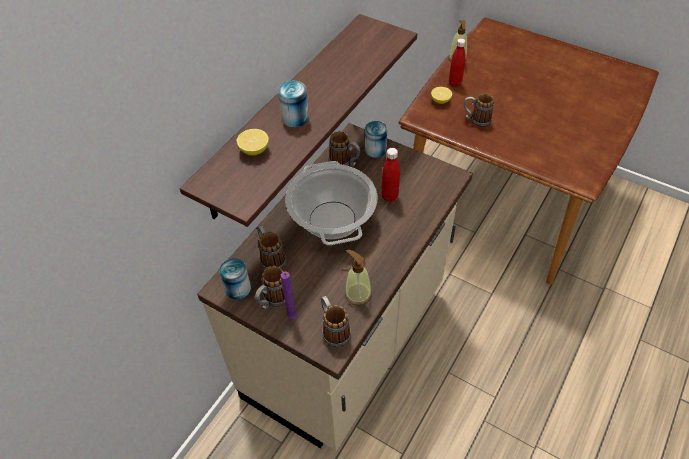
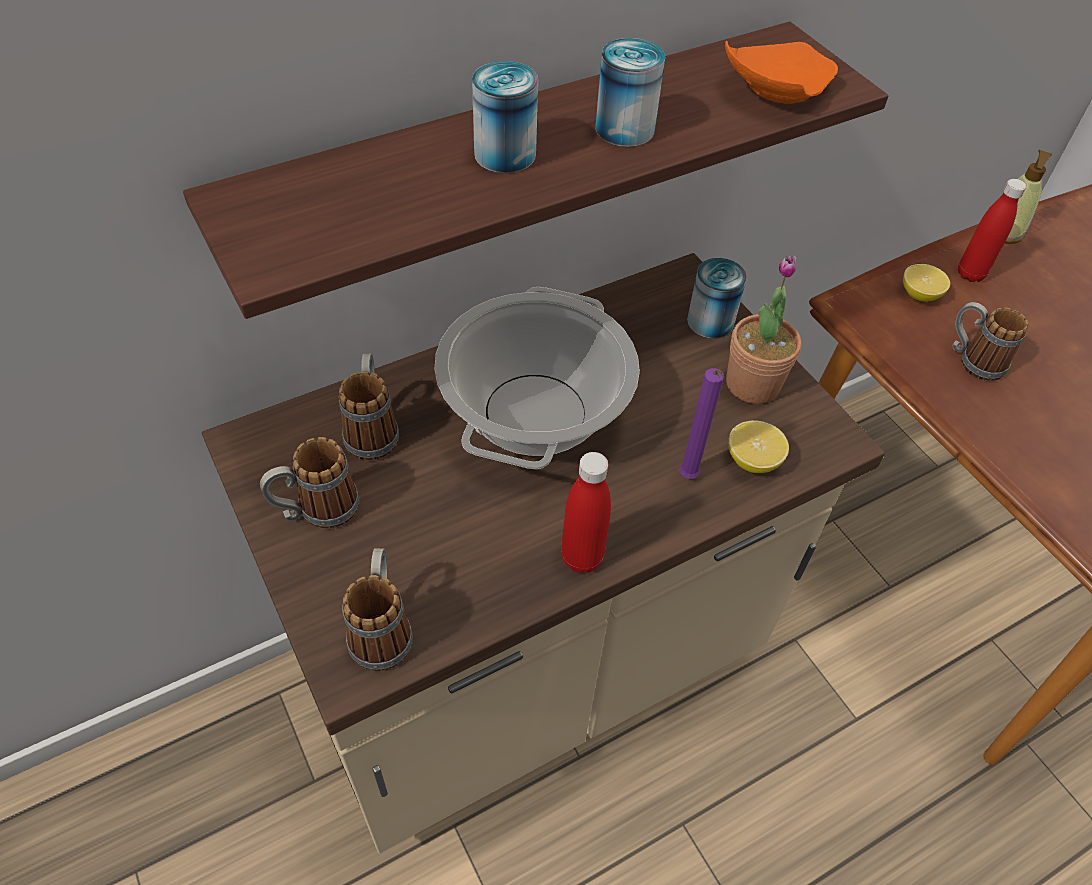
camera: 25 degrees right, 0 degrees up
(238, 288) = (275, 456): can -> can (624, 129)
(254, 150) = (376, 181): lemon -> lemon (753, 461)
(292, 318) = (326, 562): purple candle -> purple candle (688, 478)
(344, 163) = (633, 320): mug -> none
(357, 294) = (480, 581): soap dispenser -> none
(374, 48) = (773, 89): none -> orange plate
(389, 196) = (677, 421): red bottle -> red bottle (581, 558)
(408, 168) = (752, 384): none -> potted plant

